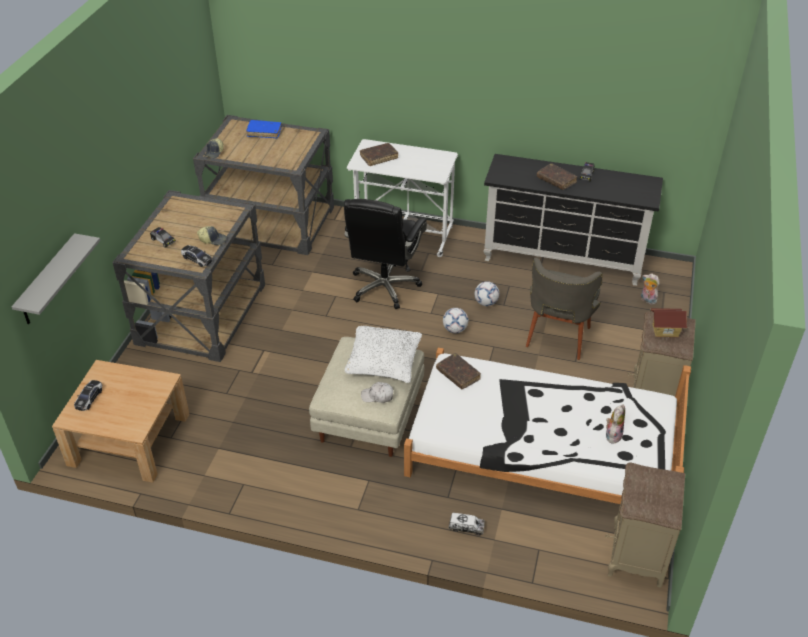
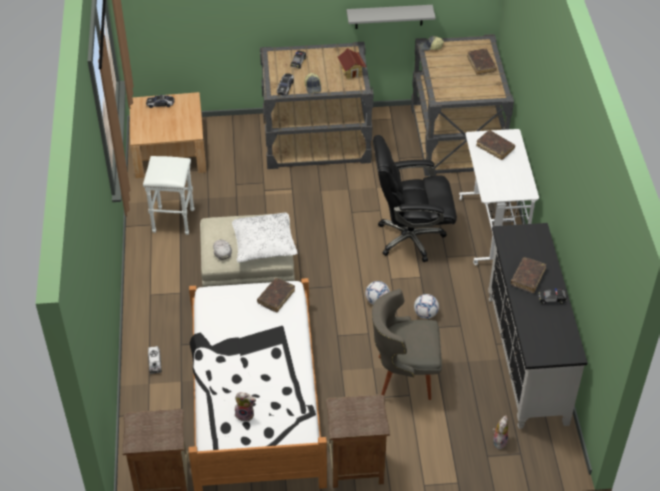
camera: 70 degrees right, 5 degrees up
(48, 281) = (183, 17): grey shelf -> grey shelf (389, 16)
(250, 462) = (172, 221): none -> white stool
(264, 132) = (481, 64): blue book -> brown book
(665, 330) = (360, 412): toy house -> toy house (351, 72)

